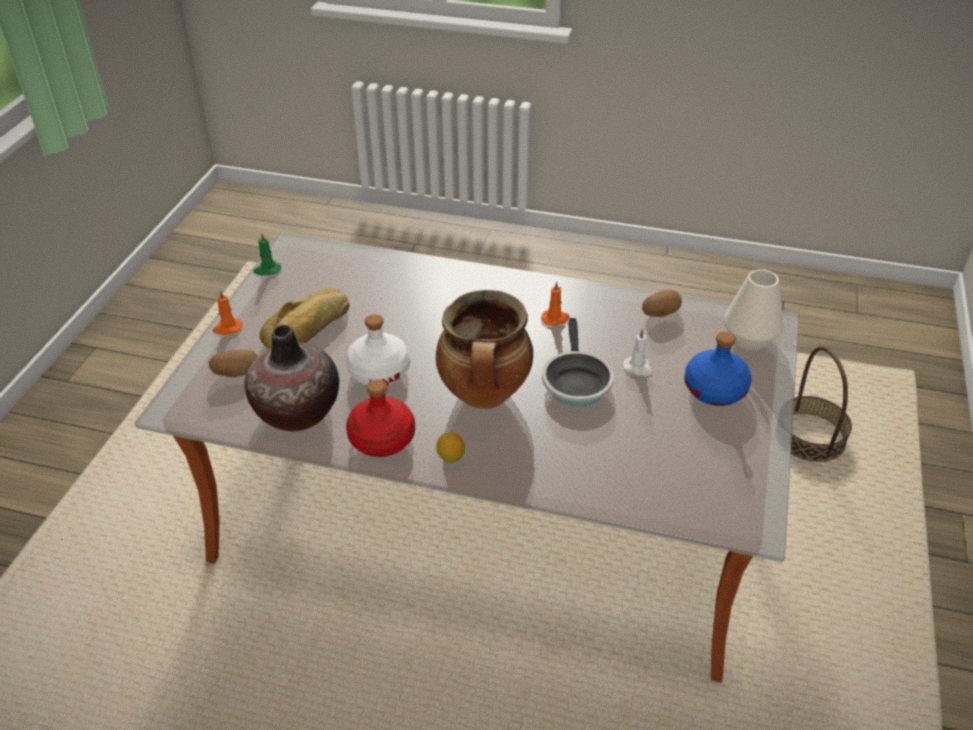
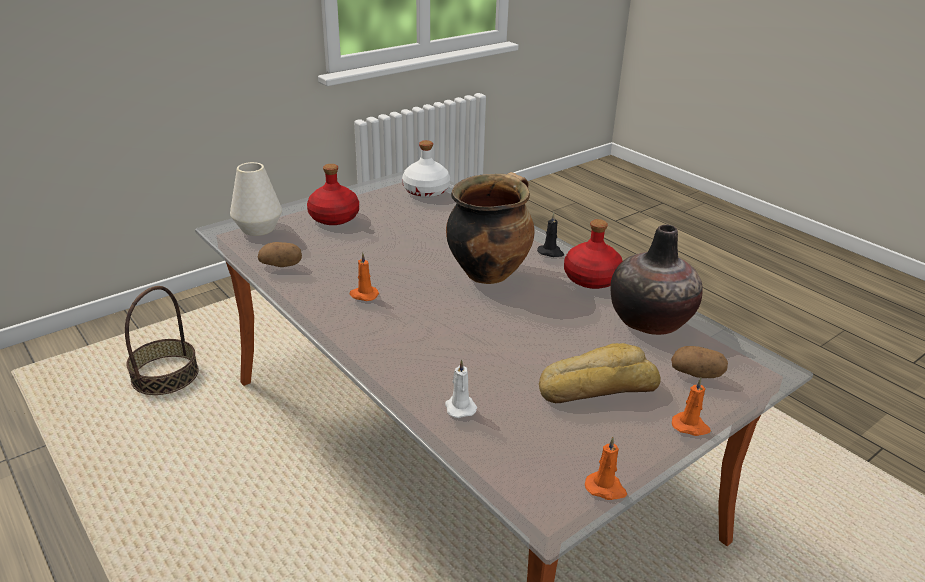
camera: 145 degrees left, 10 degrees down
(267, 270) = (606, 488): green candle -> orange candle
(379, 371) = (556, 320): white bottle -> white bottle (426, 191)
(451, 457) = (551, 252): lemon -> black candle
(575, 381) = (413, 255): frying pan -> none
(638, 368) = (359, 244): white candle -> white candle (459, 407)
(715, 389) = (333, 217): blue bottle -> red bottle

